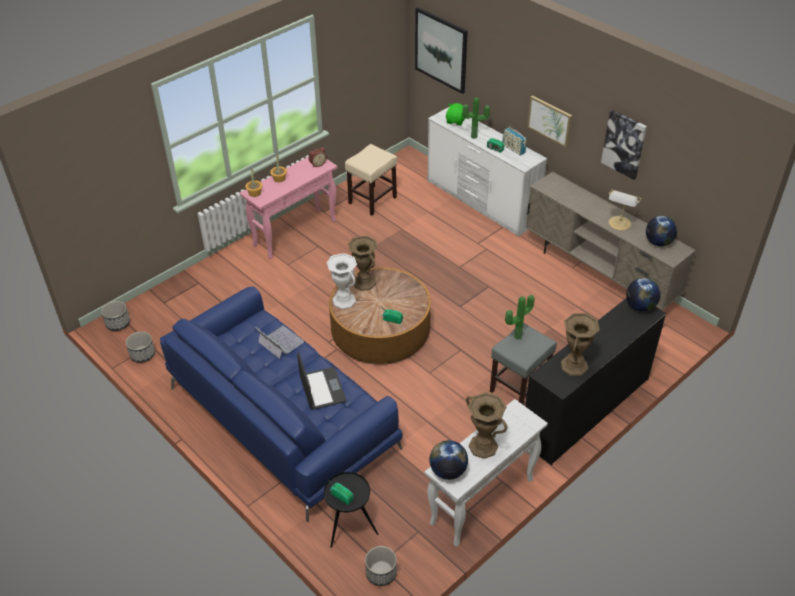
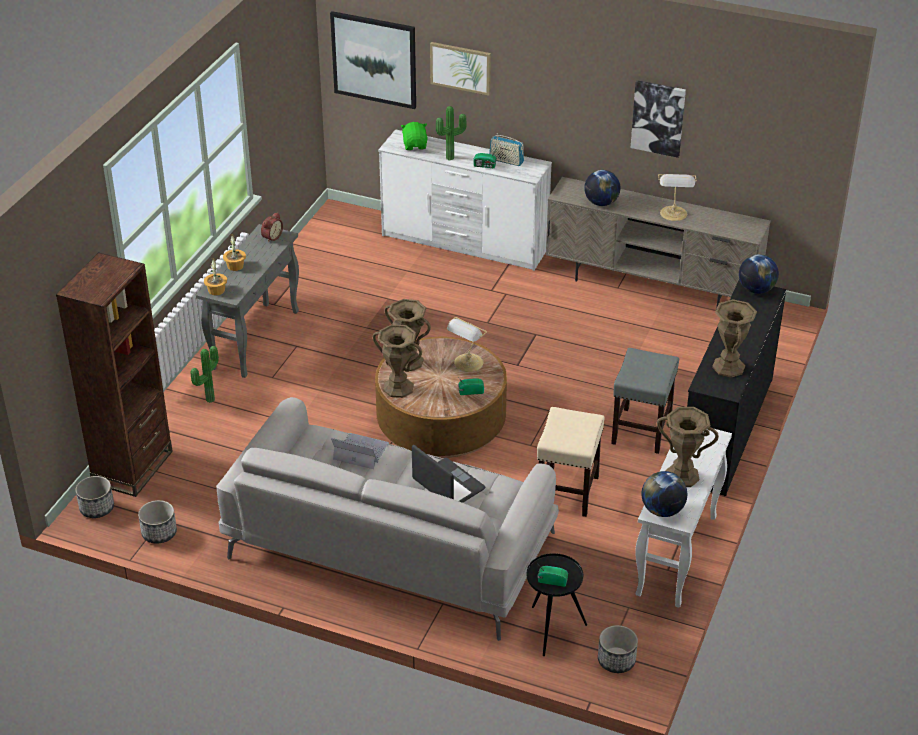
camera: 25 degrees left, 5 degrees down
(158, 301) = (133, 467): none -> brown bookcase
(281, 417) = (389, 545): blue sofa -> grey sofa
(295, 233) = (255, 339): pink console table -> grey console table
(344, 300) = (398, 388): white vase -> brown vase
(372, 200) = (327, 275): beige stool -> beige stool (568, 492)
(405, 297) = (467, 363): none -> table lamp
(516, 336) = (632, 363): potted plant -> potted plant (208, 399)
(550, 121) = (550, 114): picture -> picture (460, 67)
(658, 242) = (727, 223): globe -> globe (601, 203)

